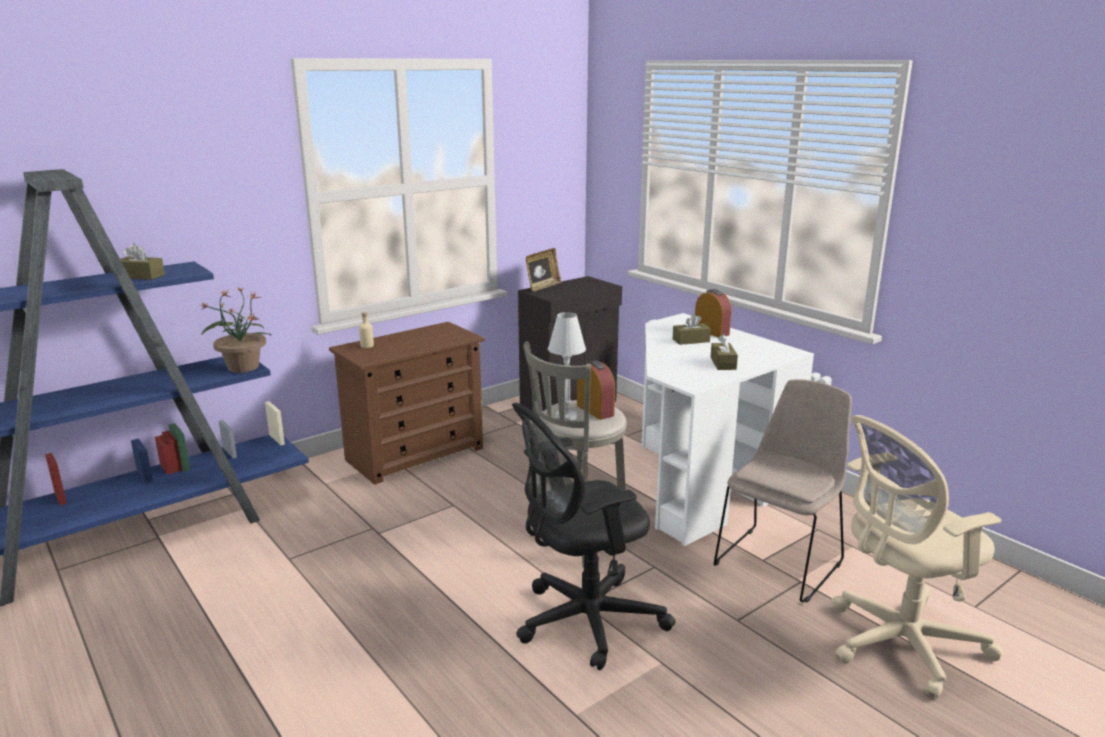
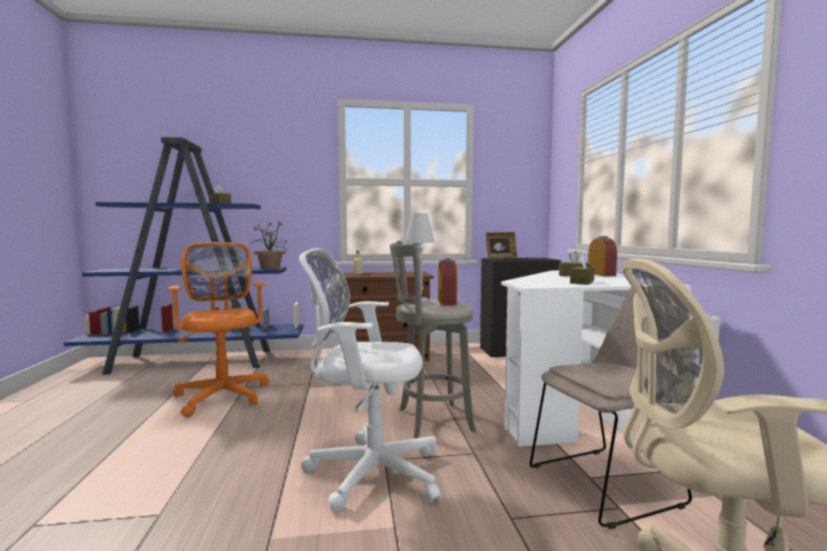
camera: 30 degrees right, 15 degrees down
(277, 580) = (223, 394): none -> orange office chair
(583, 621) = (368, 472): black office chair -> white office chair

